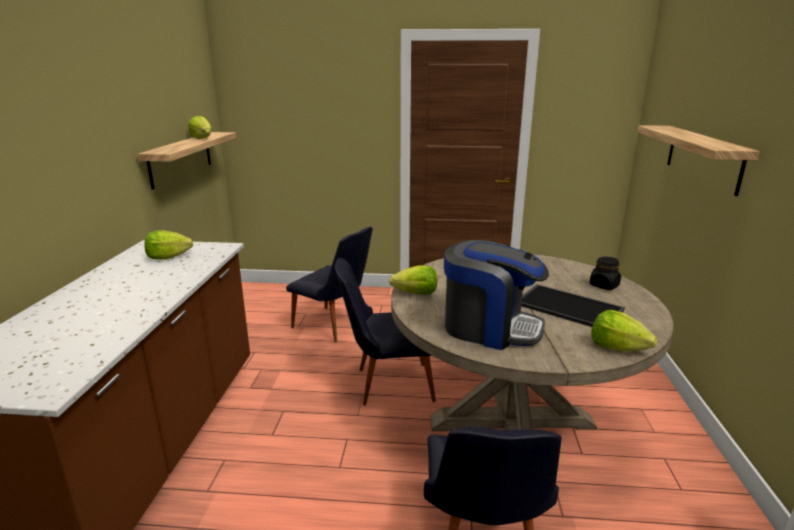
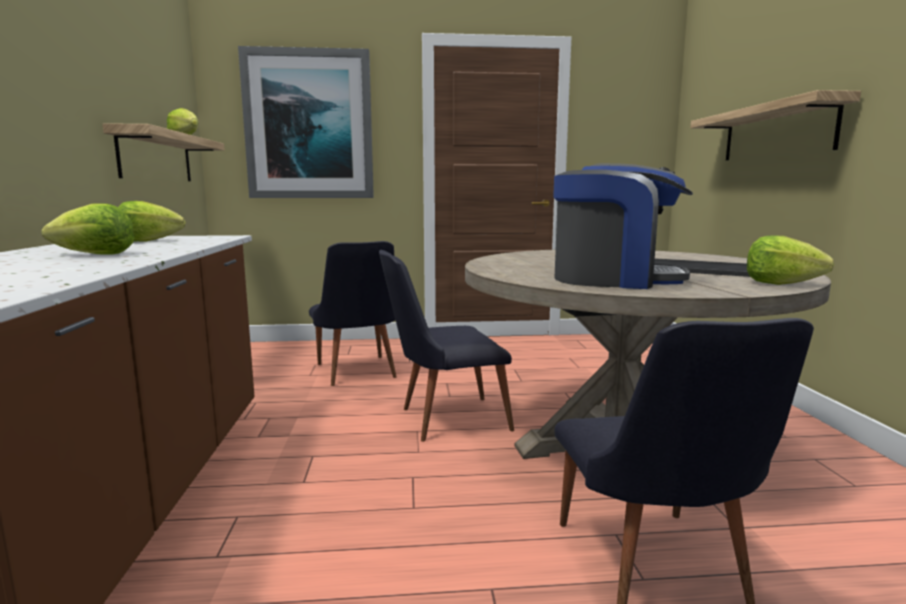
camera: 10 degrees left, 10 degrees down
(305, 112) = (309, 125): none -> picture
(335, 327) = (357, 373): black chair -> black chair turned 45 degrees clockwise
(416, 293) = (497, 267): lettuce -> lettuce (95, 254)
(604, 286) = (709, 259): black jar -> none

